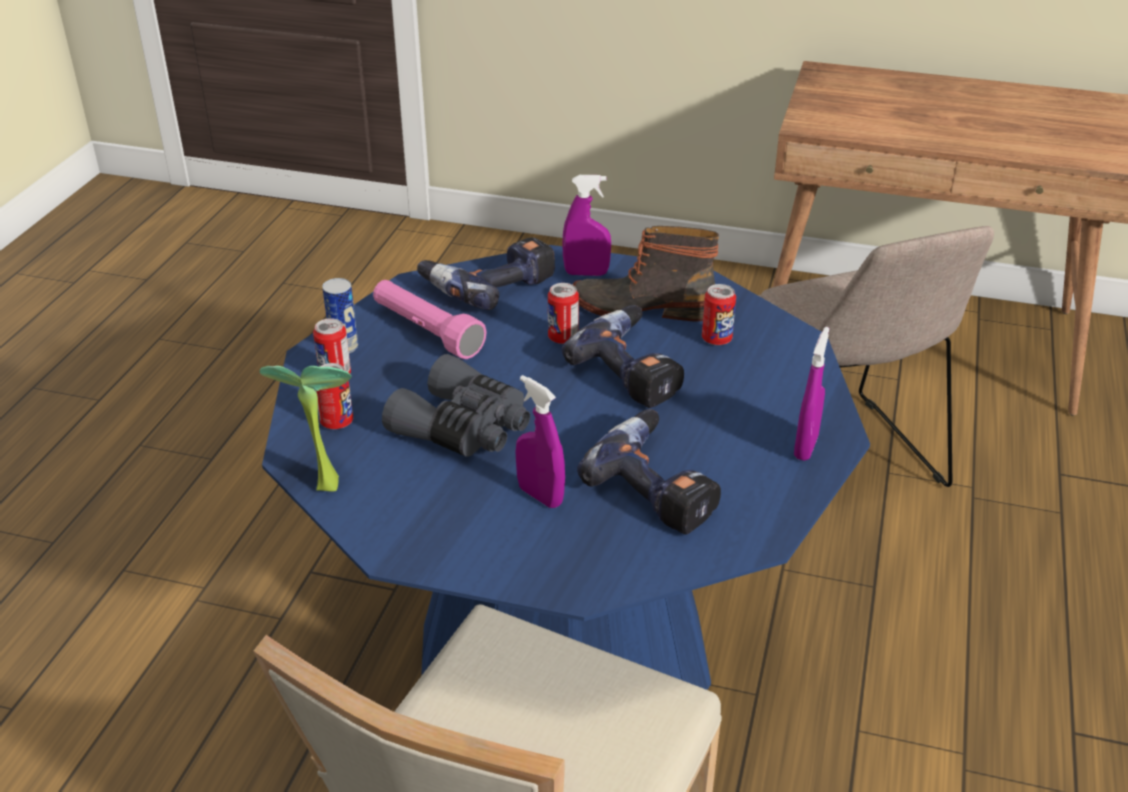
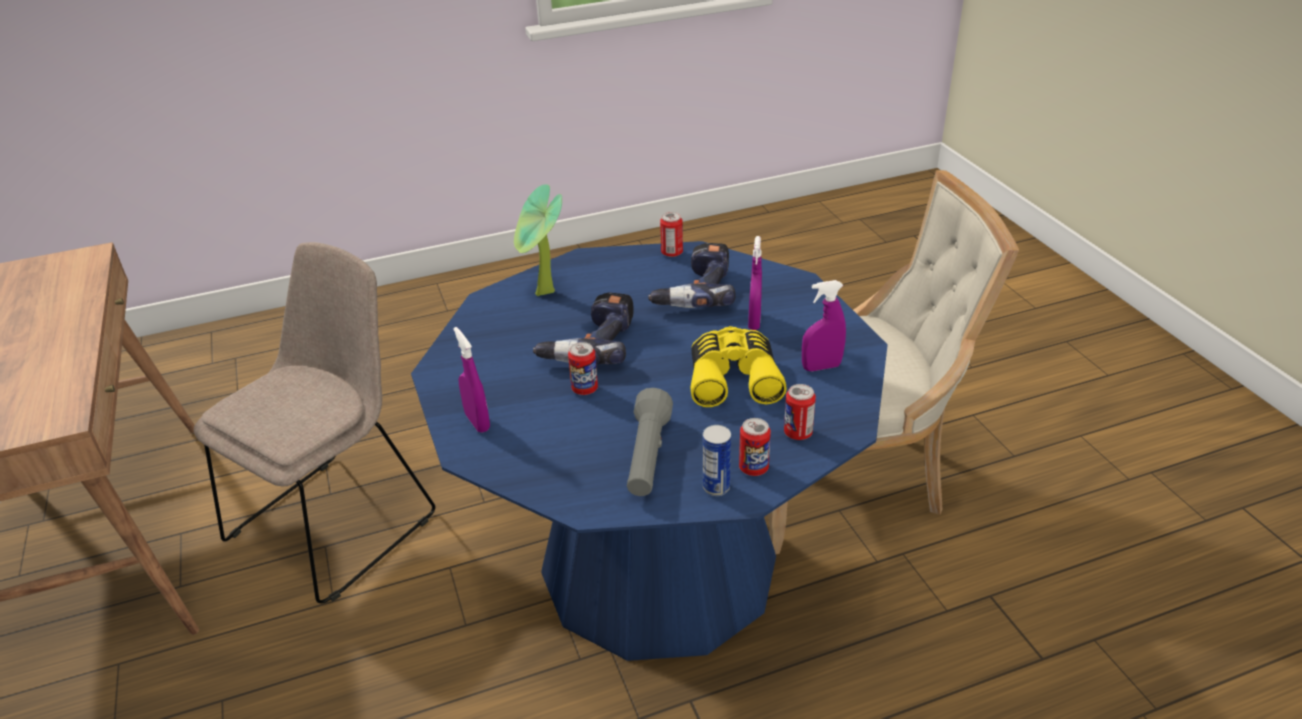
camera: 125 degrees left, 0 degrees up
(324, 482) = (853, 401): potted plant -> potted plant (544, 295)
(427, 332) = (647, 457): pink flashlight -> grey flashlight
(464, 428) = (733, 377): grey binoculars -> yellow binoculars
(488, 285) = (545, 463): power drill -> none
(642, 306) = (504, 374): boot -> none
(716, 339) = (518, 328): can -> can (672, 253)
(805, 447) = (604, 263): purple spray bottle -> purple spray bottle (821, 367)

